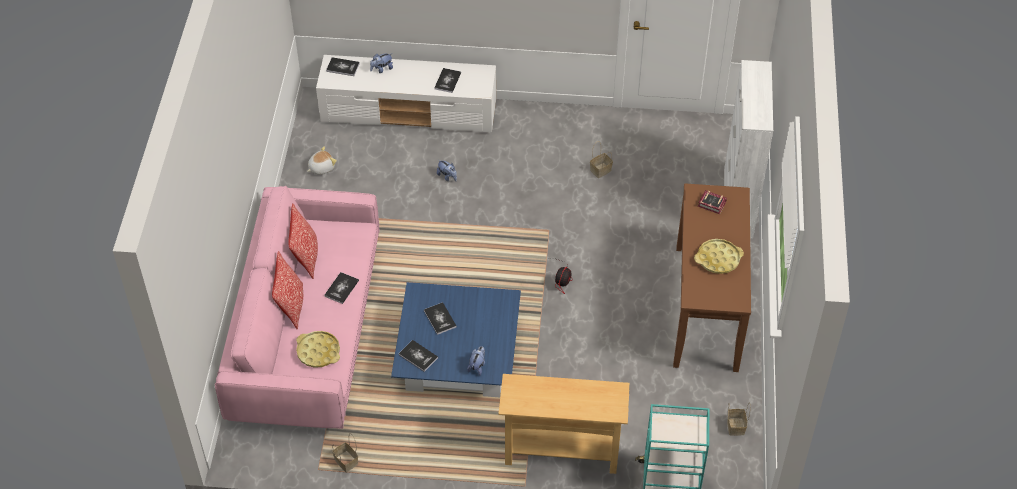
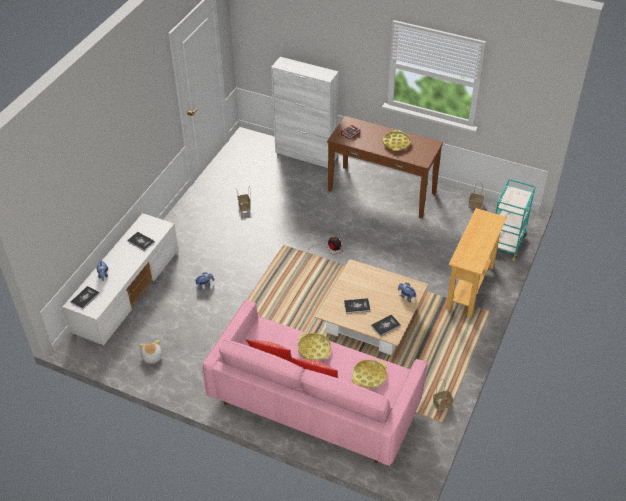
camera: 70 degrees left, 5 degrees down
(341, 288) = (314, 349): book -> yellow tray
(457, 355) = (370, 319): blue coffee table -> beige coffee table

